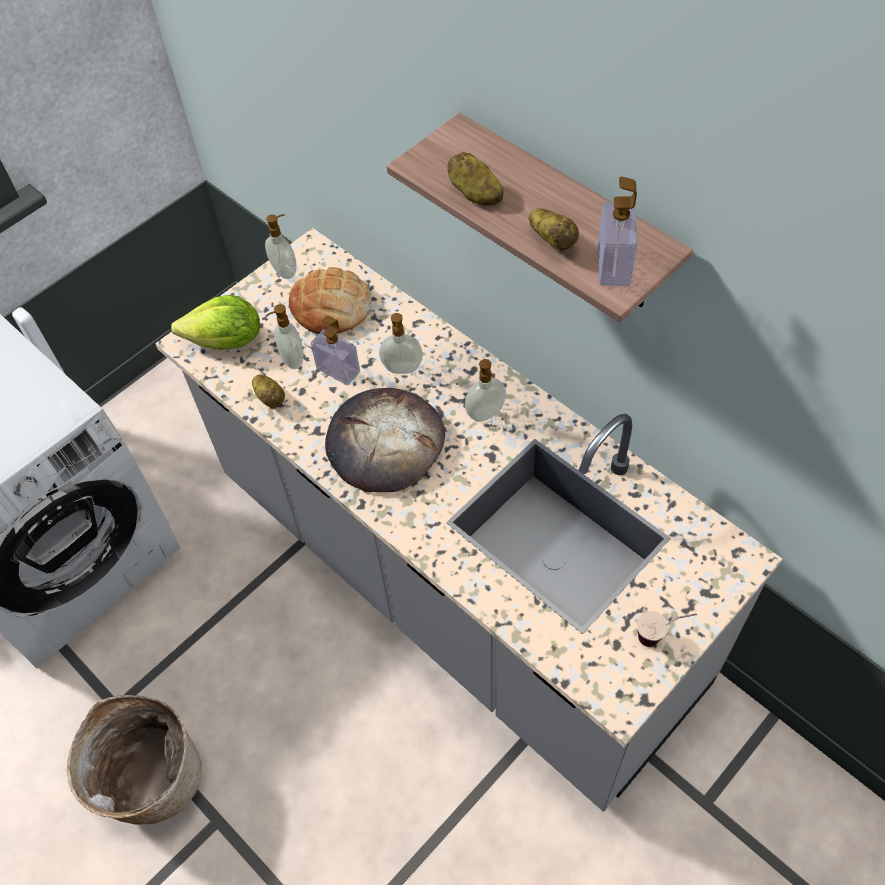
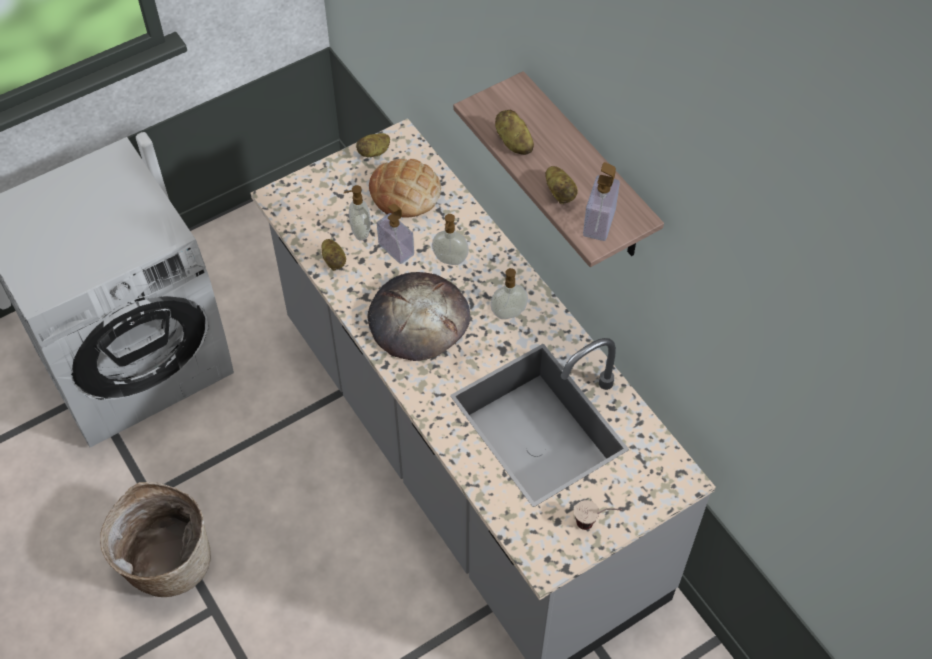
camera: 10 degrees right, 0 degrees up
(226, 342) = (309, 204): lettuce -> none
(285, 270) = (374, 152): soap dispenser -> potato

